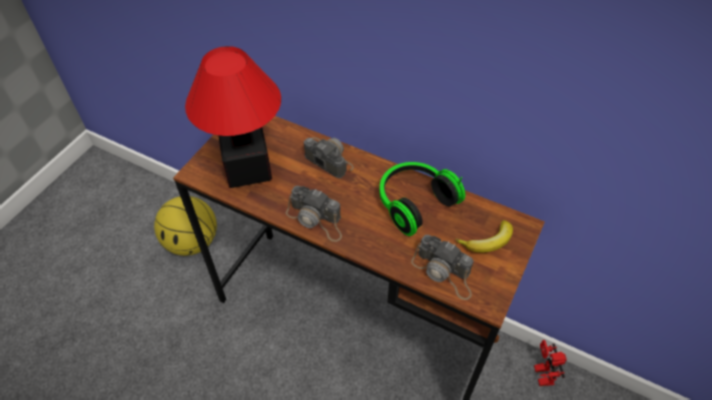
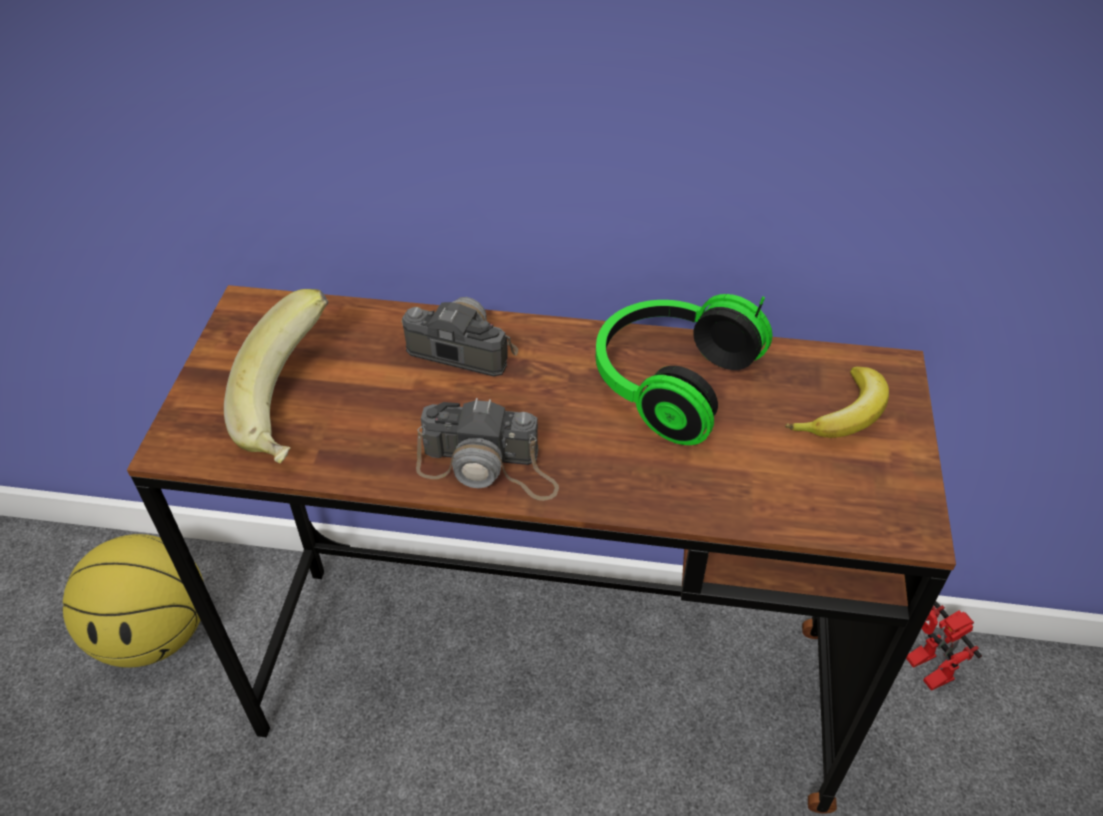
camera: 20 degrees left, 5 degrees down
(248, 170) = (296, 410): table lamp -> banana
(444, 272) = (795, 495): camera -> none

